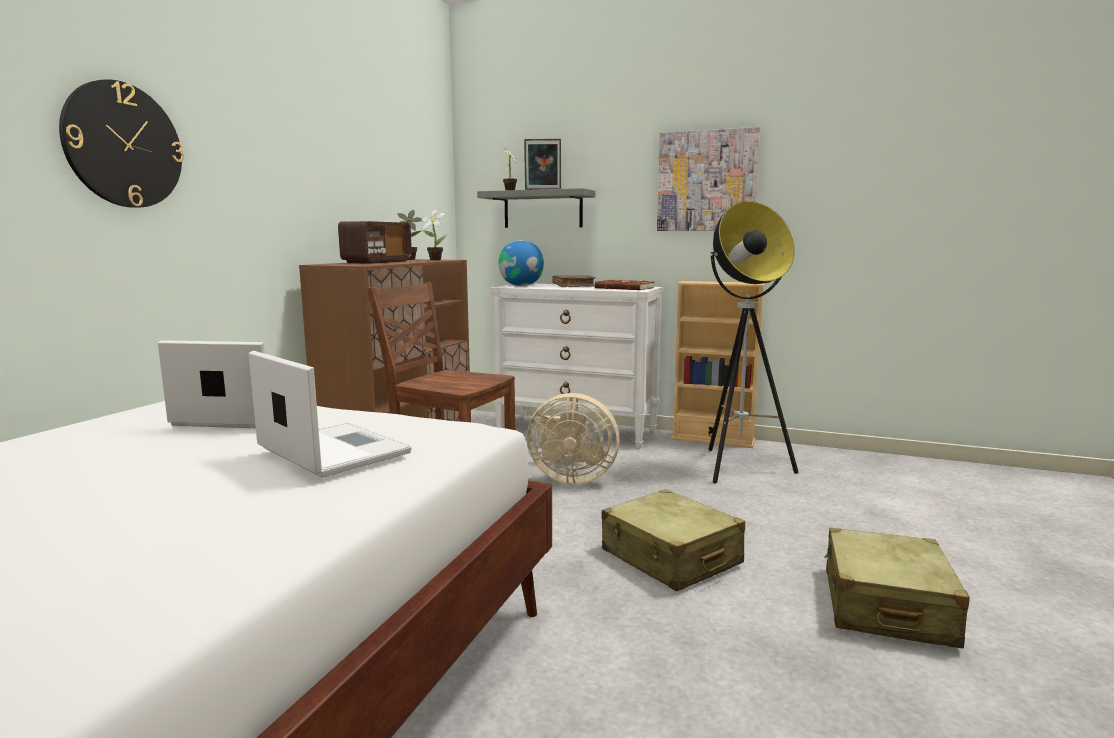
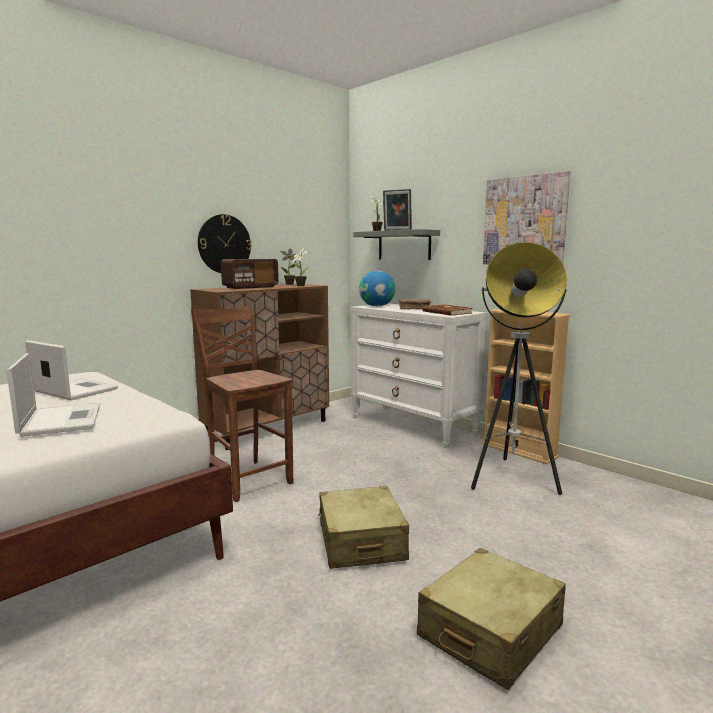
camera: 25 degrees right, 0 degrees up
(123, 145) = (61, 219): wall clock -> wall clock (224, 244)
(571, 478) = (363, 463): beige fan -> none

